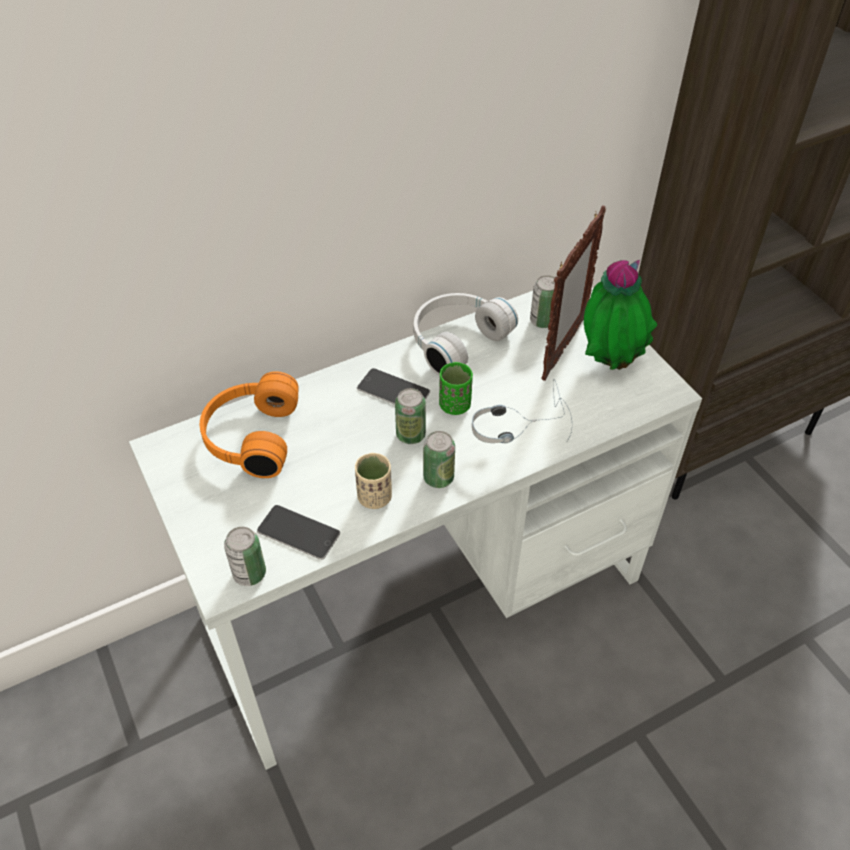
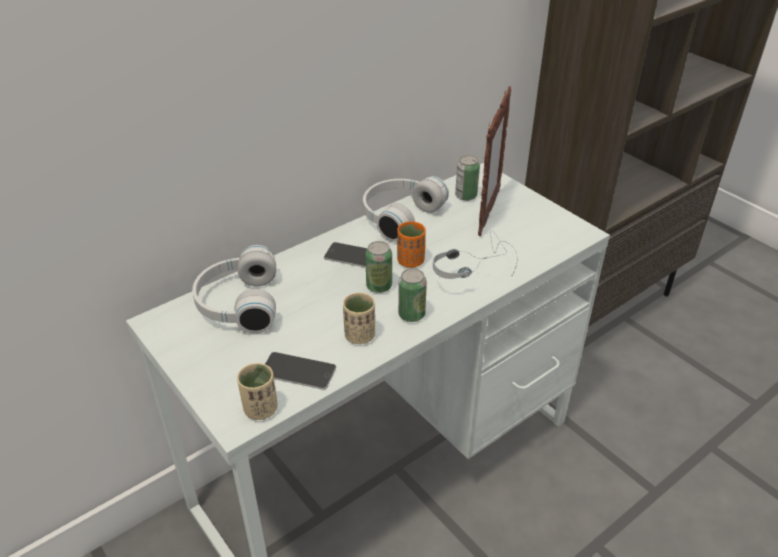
camera: 10 degrees left, 10 degrees down
(249, 573) = (260, 409): can -> beige cup
(250, 436) = (237, 304): orange headphones -> white headphones
(455, 405) = (410, 261): green cup -> orange cup
(608, 363) = (527, 219): potted plant -> none

